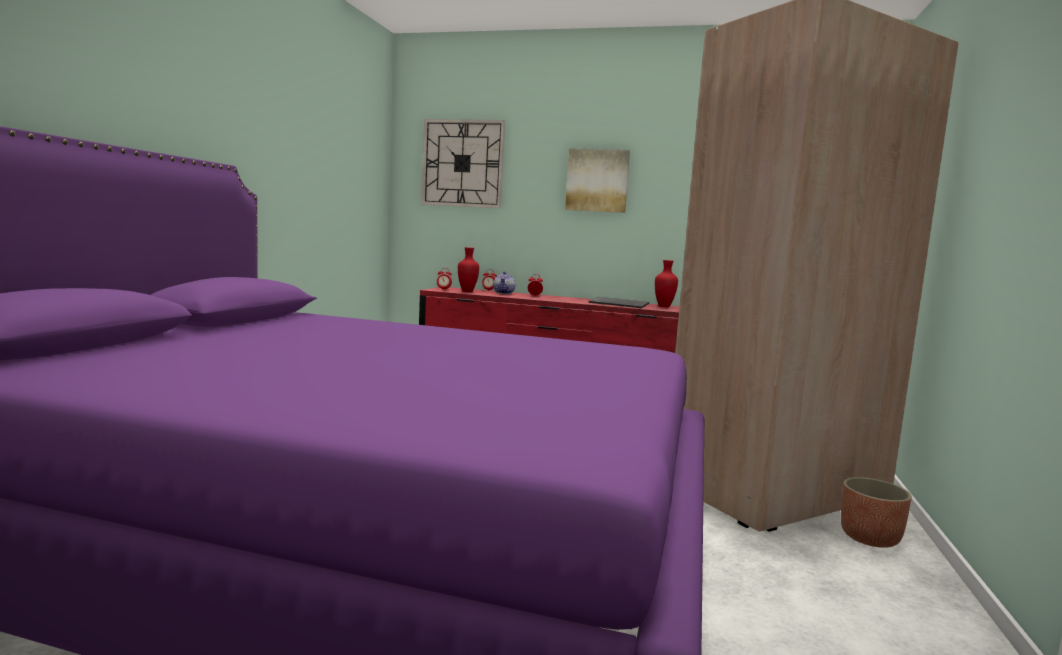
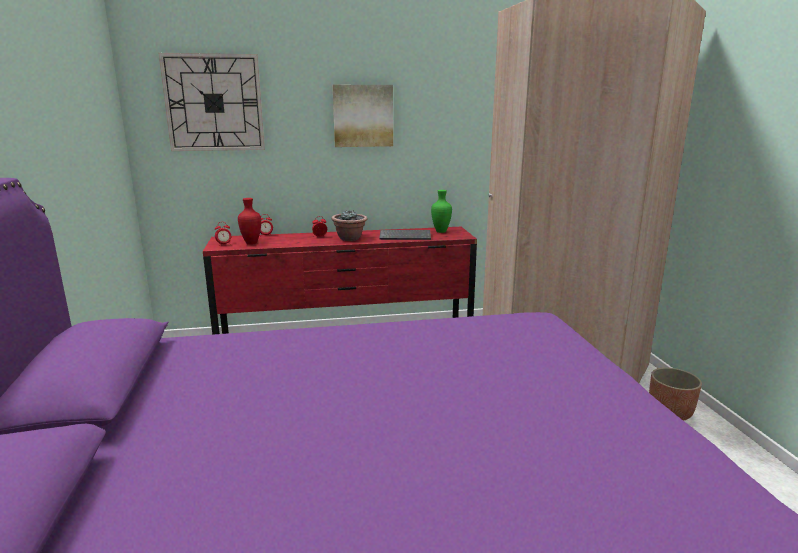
camera: 25 degrees left, 10 degrees up
(504, 293) = (287, 238): teapot -> none
(561, 299) = (350, 238): none -> potted plant
(664, 306) = (441, 231): red vase -> green vase

